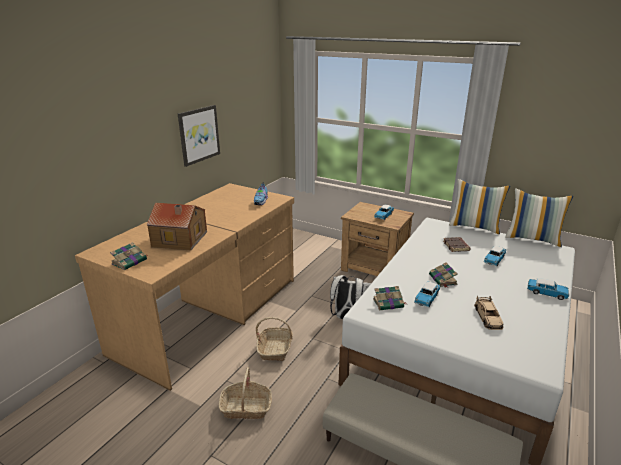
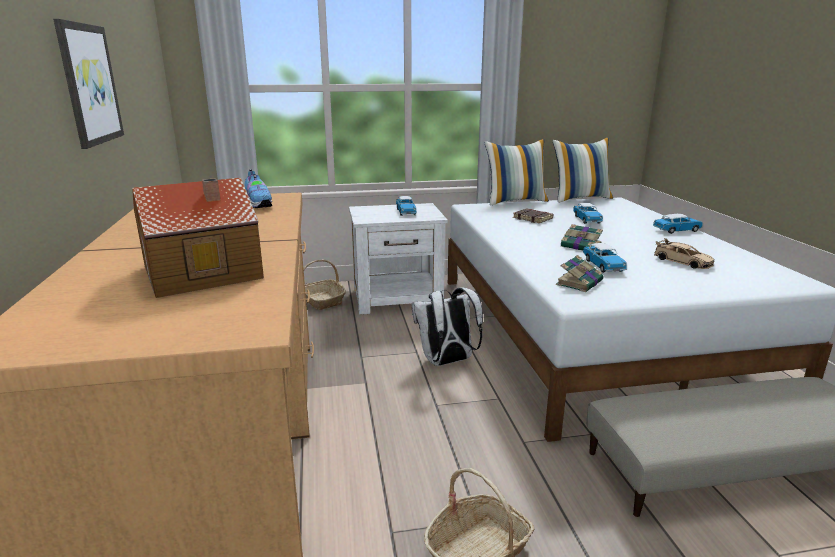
camera: 40 degrees left, 5 degrees down
(130, 261) = (150, 331): book -> none
(275, 348) = (403, 444): basket -> basket (322, 300)
(374, 268) = (398, 298): brown nightstand -> white nightstand

